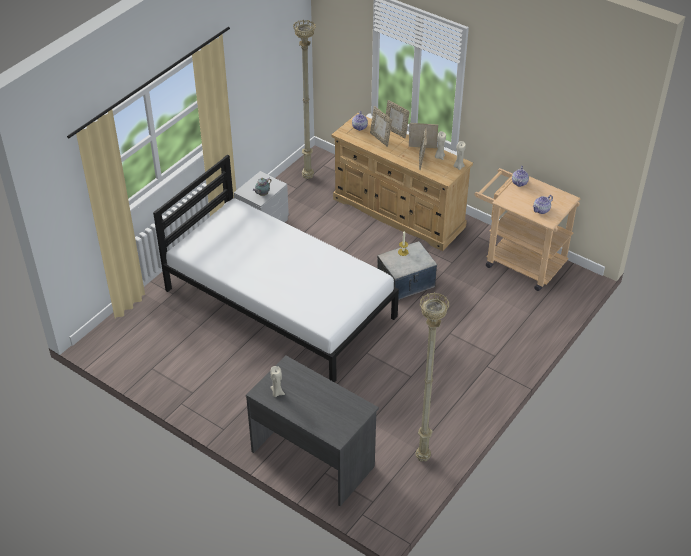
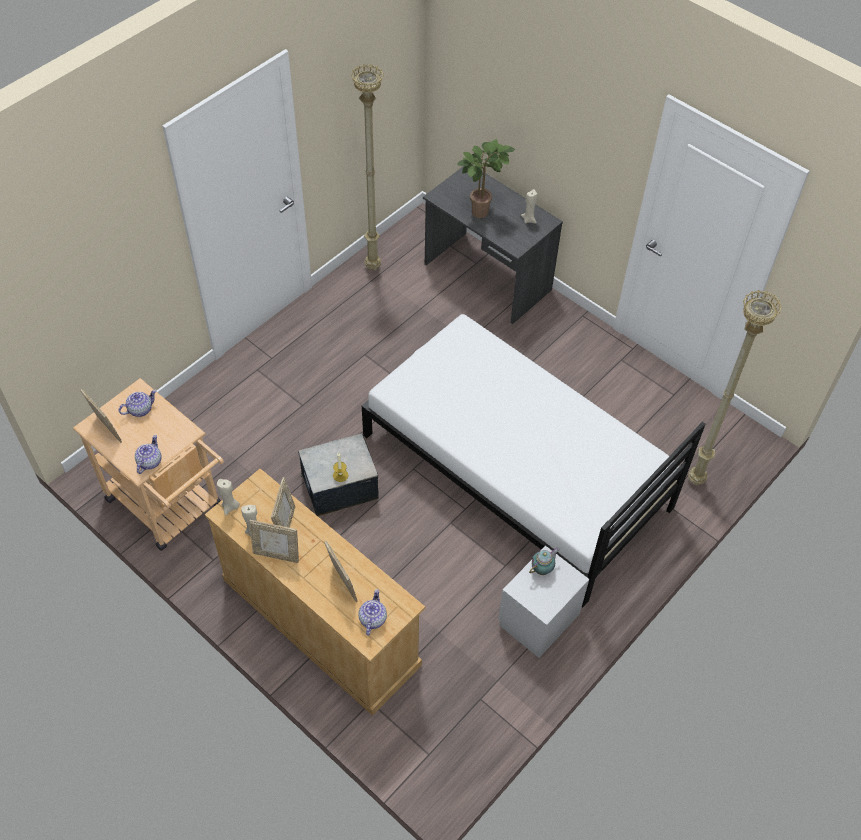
camera: 175 degrees left, 10 degrees up
(308, 177) = (457, 725): beige floor lamp -> beige floor lamp (694, 480)
(321, 398) = (481, 210): none -> potted plant
(396, 132) = (311, 600): picture frame -> picture frame (106, 430)

